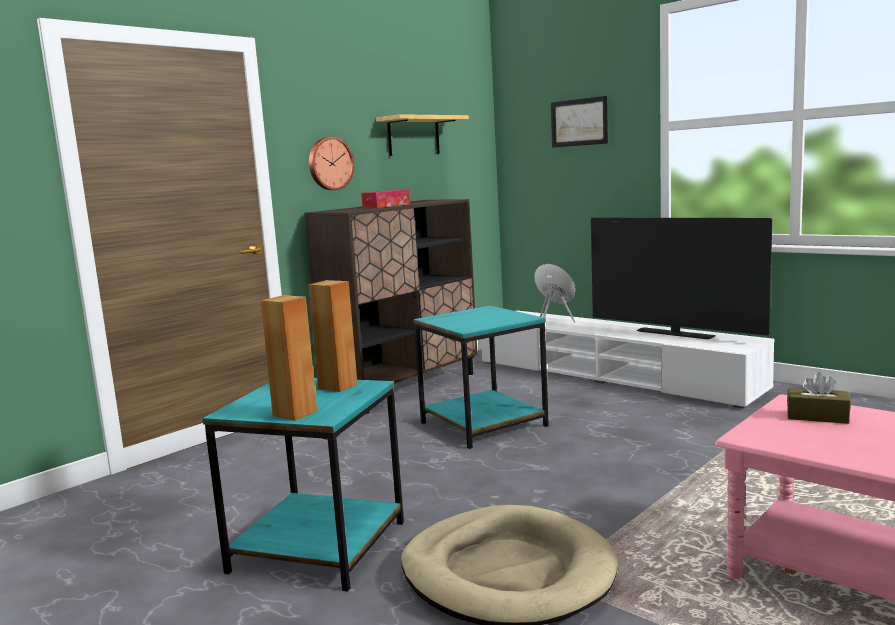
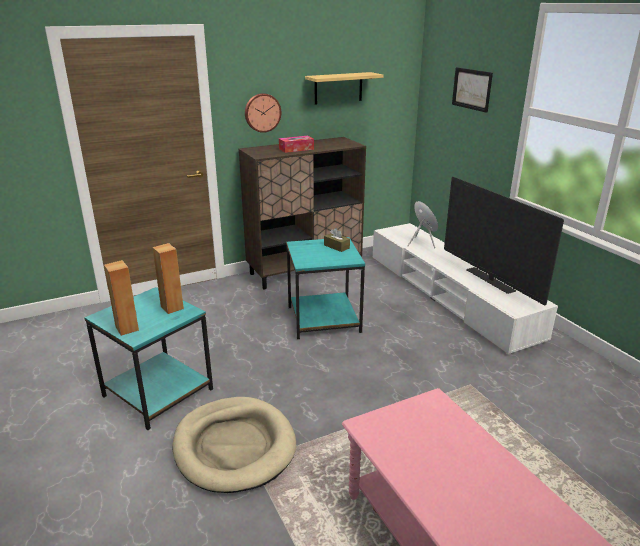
camera: 20 degrees right, 15 degrees up
(817, 416) = (430, 420): brown tissue box -> brown tissue box (336, 246)

